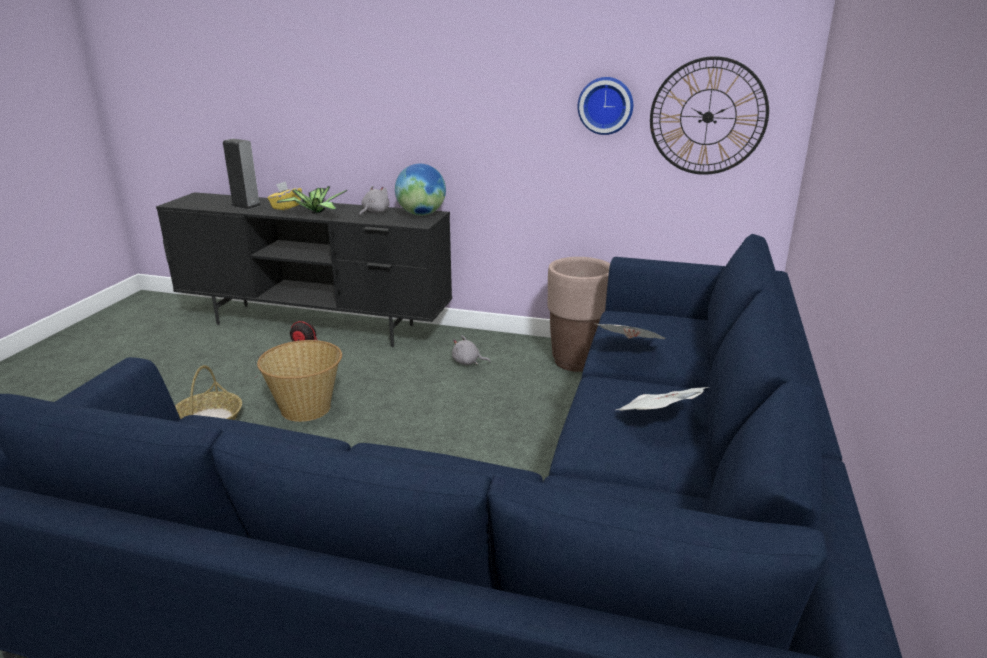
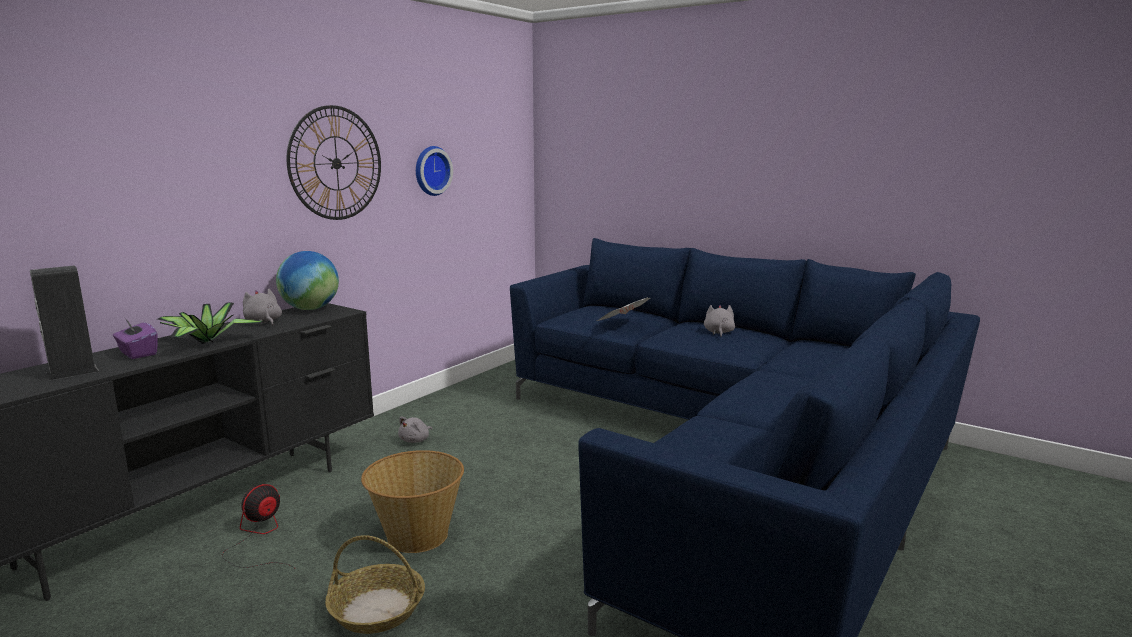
camera: 70 degrees left, 10 degrees down
(286, 206) = (137, 353): yellow tissue box -> purple tissue box
(576, 362) = (468, 400): brown planter -> none
(658, 419) = (718, 332): newspaper -> grey plush toy
(708, 117) = (489, 173): wall clock -> wall clock (336, 163)

